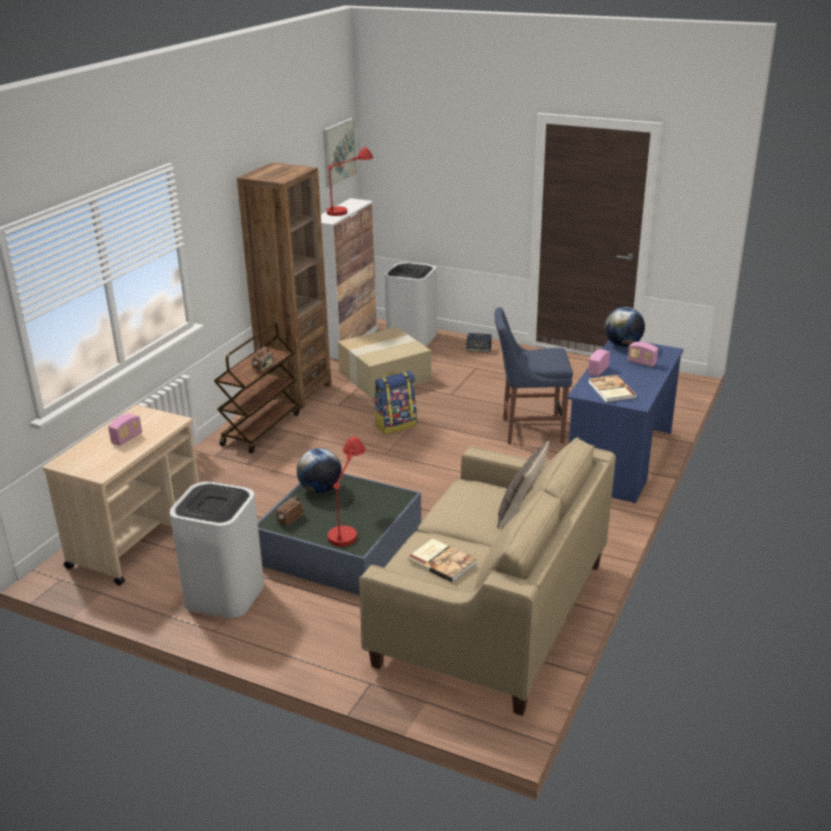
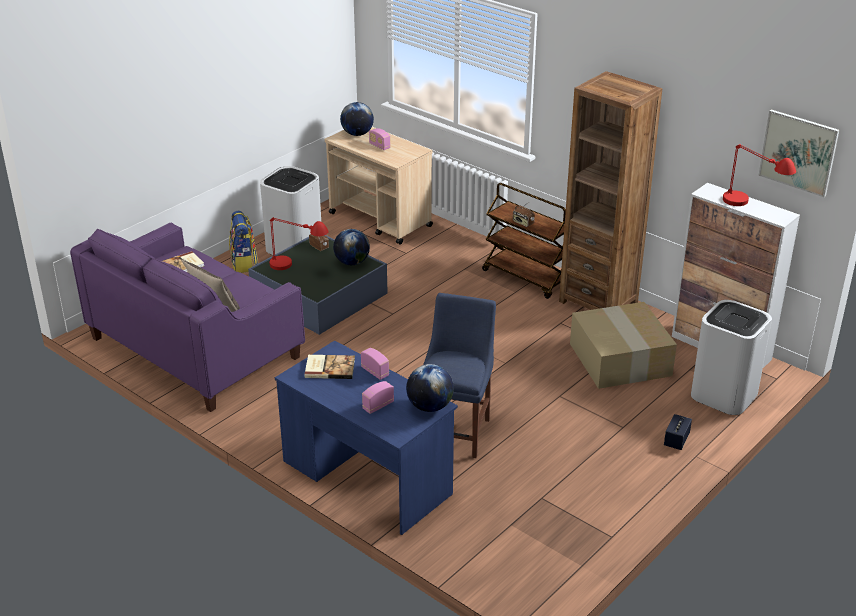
camera: 105 degrees right, 5 degrees up
(86, 461) = (357, 134): none -> globe
(395, 425) = (503, 349): backpack -> backpack (244, 263)
(491, 613) = (195, 348): beige sofa -> purple sofa

